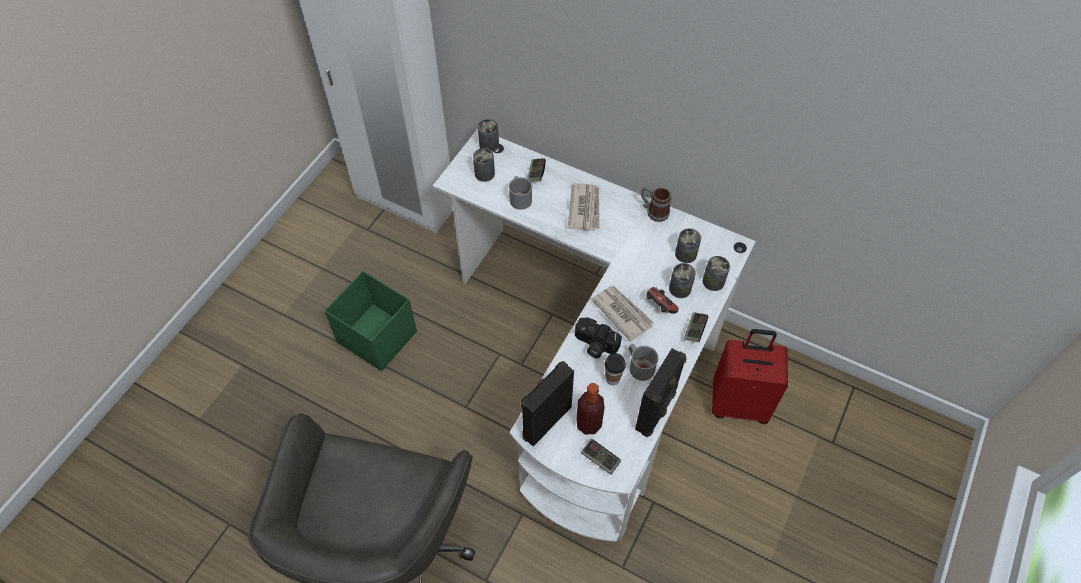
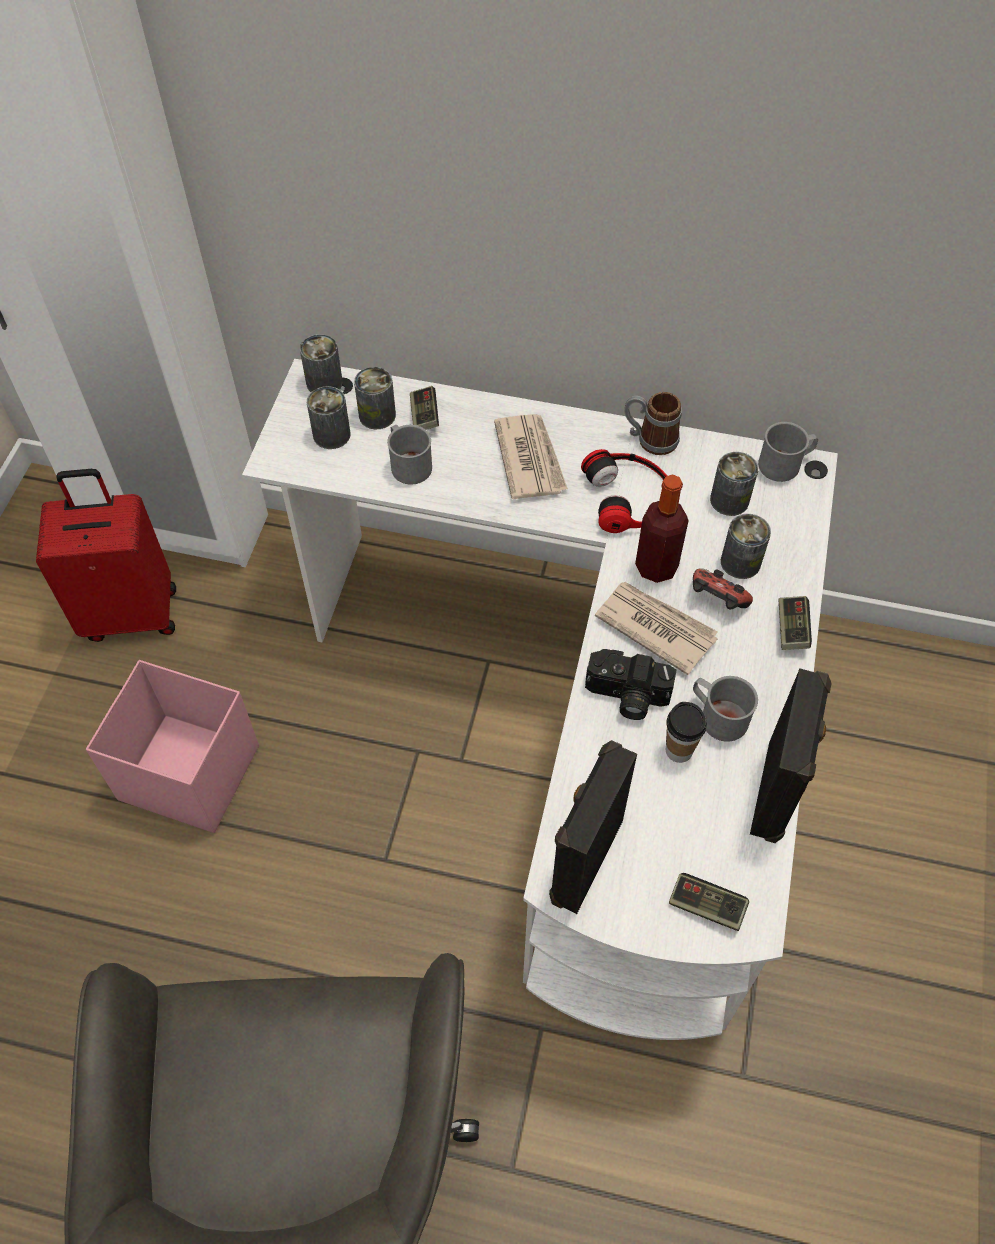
camera: 15 degrees left, 0 degrees up
(377, 336) = (188, 772): green storage box -> pink storage box
(588, 423) = (664, 844): bottle -> bottle (656, 567)
(632, 240) = (630, 497): none -> headphones
(713, 281) = (792, 537): can -> can (377, 415)
(723, 241) = (785, 464): none -> grey mug
(739, 403) = (843, 738): red suitcase -> red suitcase (131, 612)

